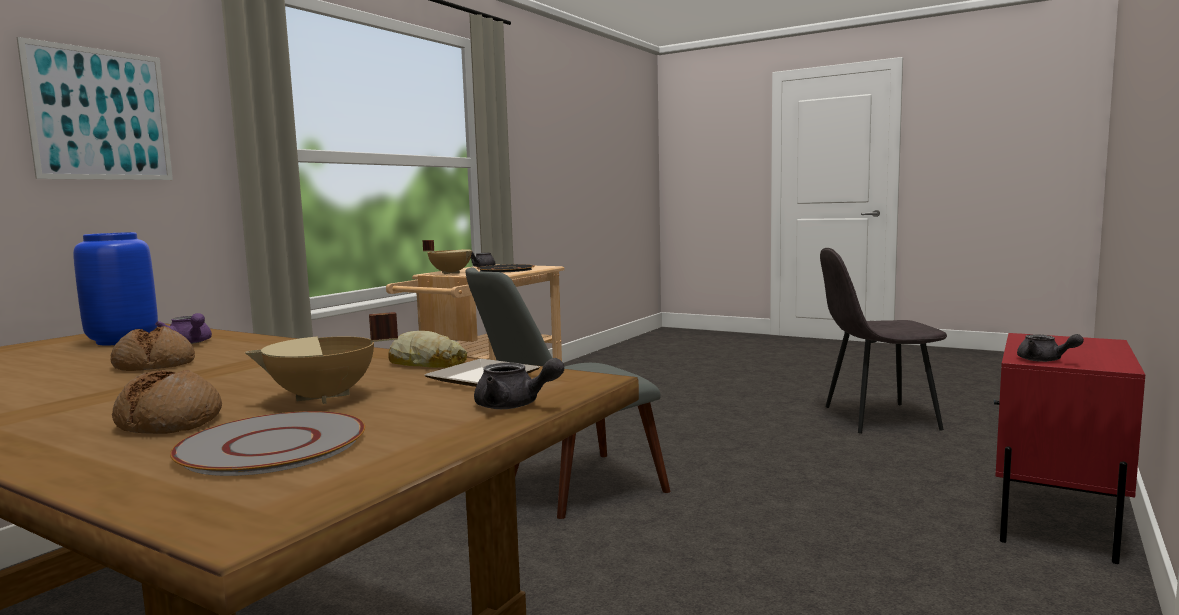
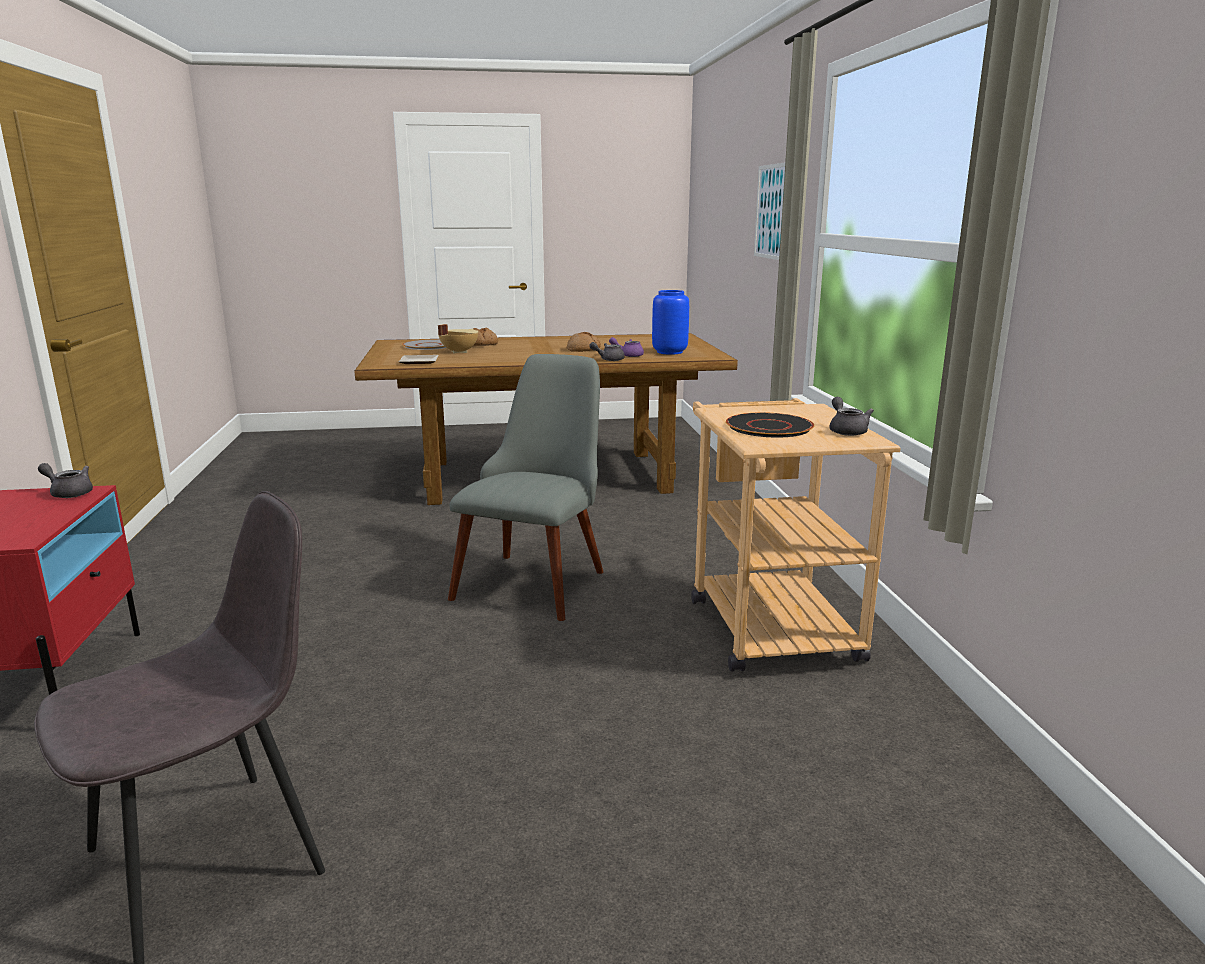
camera: 140 degrees right, 10 degrees up
(427, 362) = (465, 363): bread -> none
(451, 273) = (796, 410): beige cooking pot -> none
(514, 405) = (382, 358): grey teapot -> grey teapot (608, 360)

